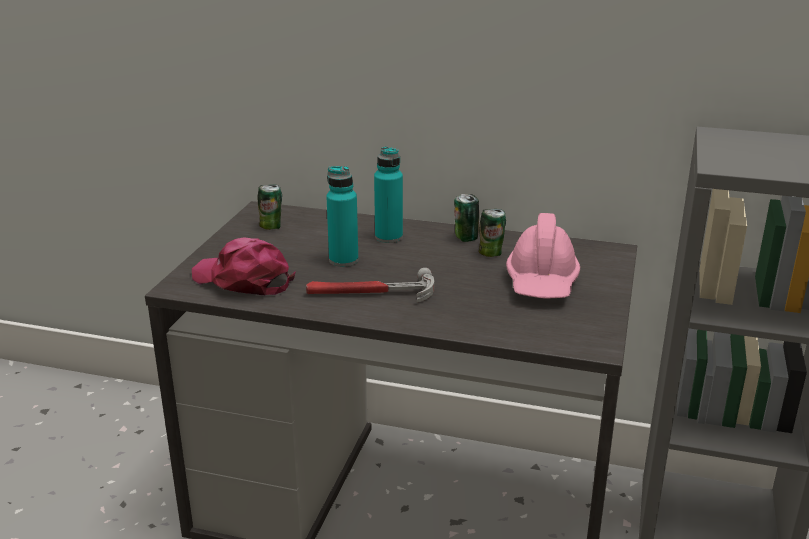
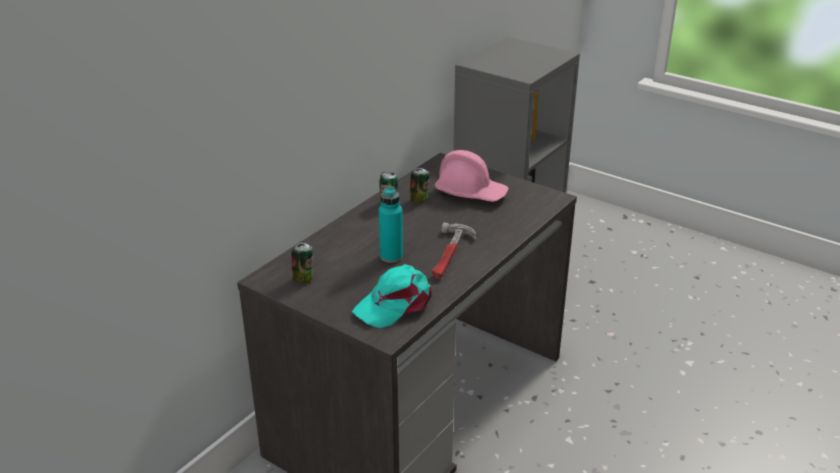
camera: 70 degrees left, 5 degrees up
(243, 280) = (395, 304): pink cap -> turquoise cap
(389, 237) = (365, 231): turquoise bottle -> none

